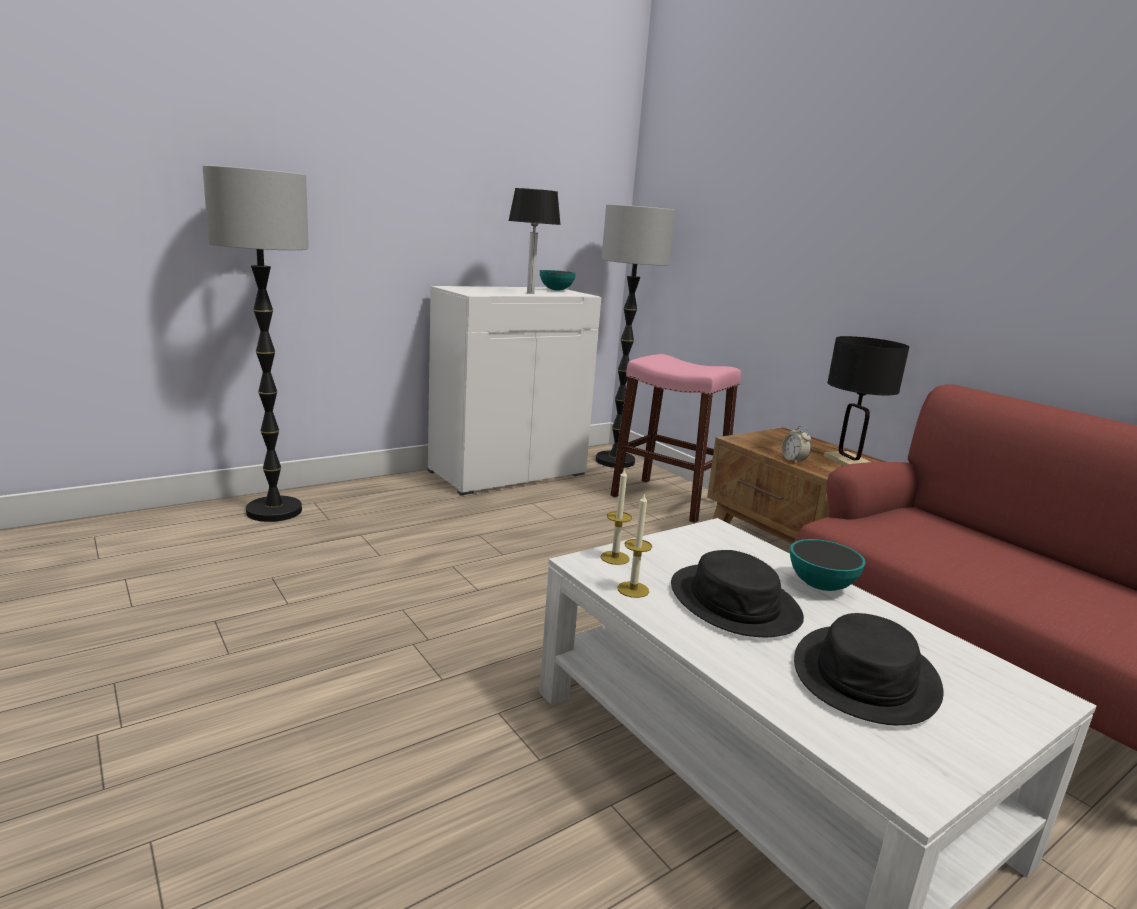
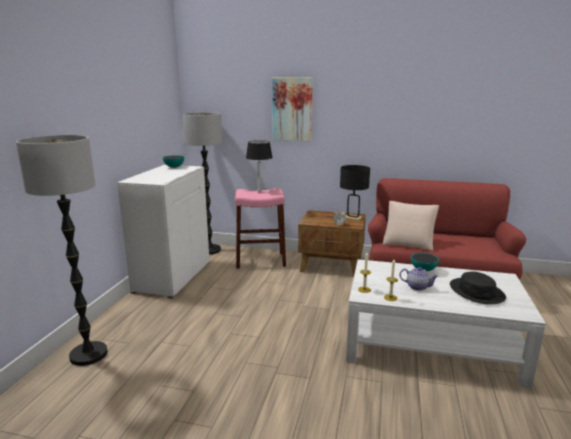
camera: 40 degrees left, 0 degrees up
(531, 293) = (175, 173): table lamp -> table lamp (260, 191)
(734, 602) = (417, 287): black hat -> teapot
(795, 206) = (292, 109): none -> picture
(910, 541) = (408, 243): none -> beige pillow

